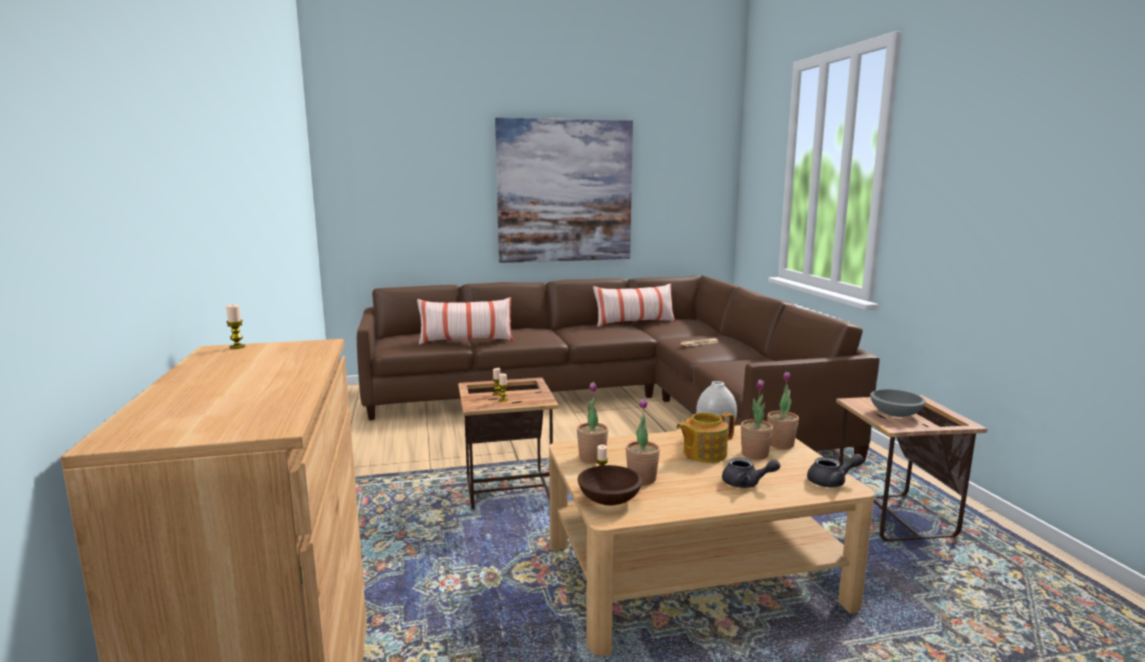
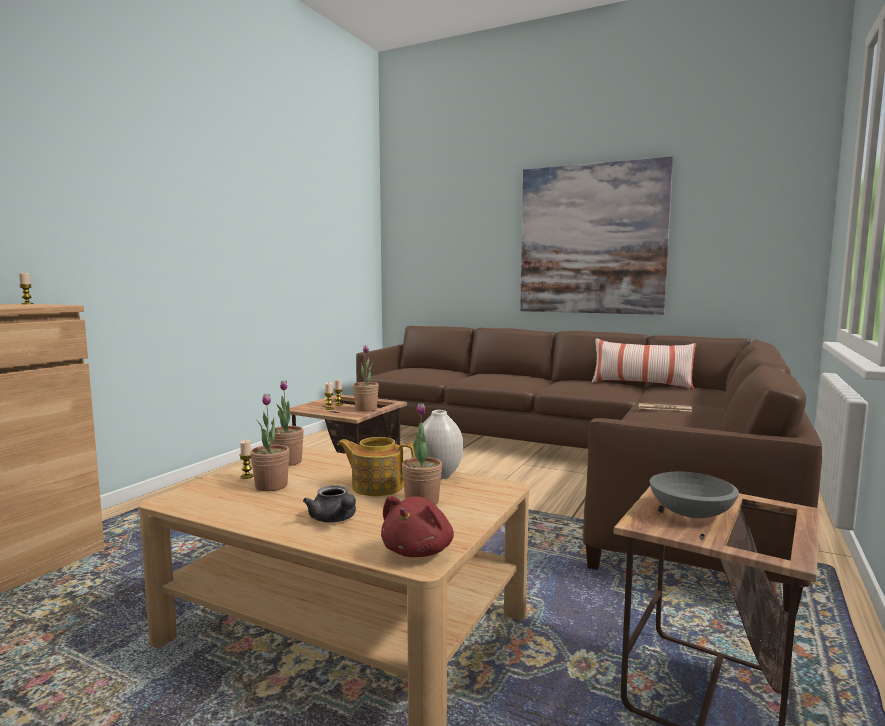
camera: 40 degrees right, 5 degrees down
(466, 341) = (448, 377): pillow -> none
(609, 499) = (207, 490): brown bowl -> none
(780, 444) = (476, 503): potted plant -> potted plant (366, 409)
(832, 482) = (419, 551): grey teapot -> red plush toy

